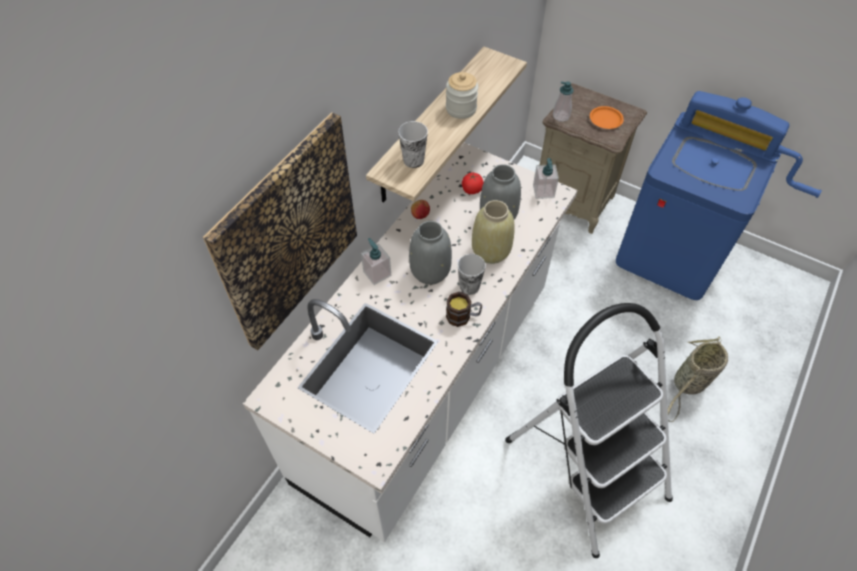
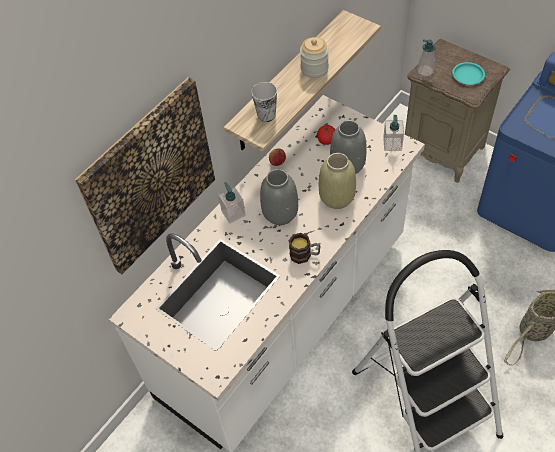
camera: 10 degrees right, 0 degrees up
(469, 286) = (313, 228): cup -> none
(605, 120) = (467, 75): orange plate -> turquoise plate

